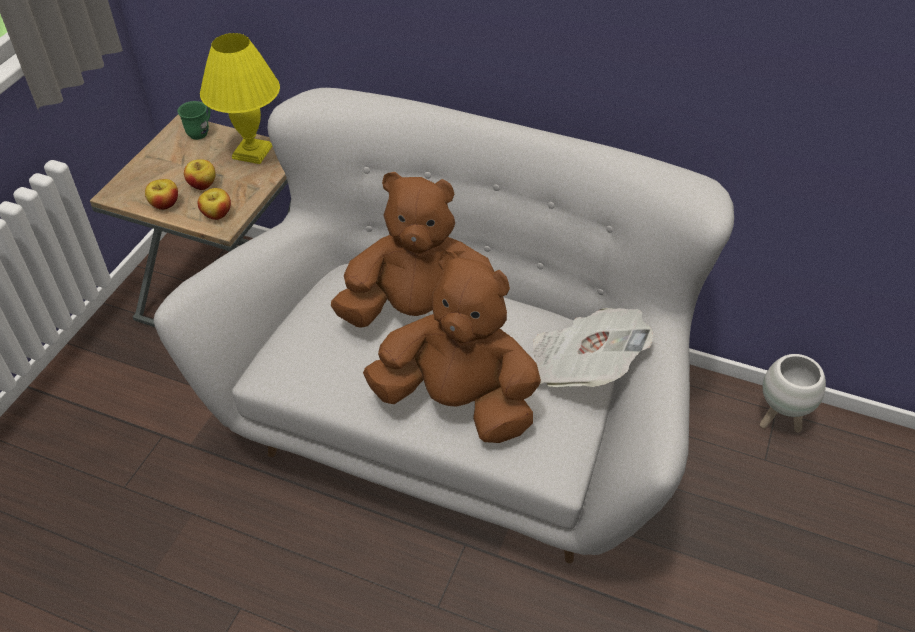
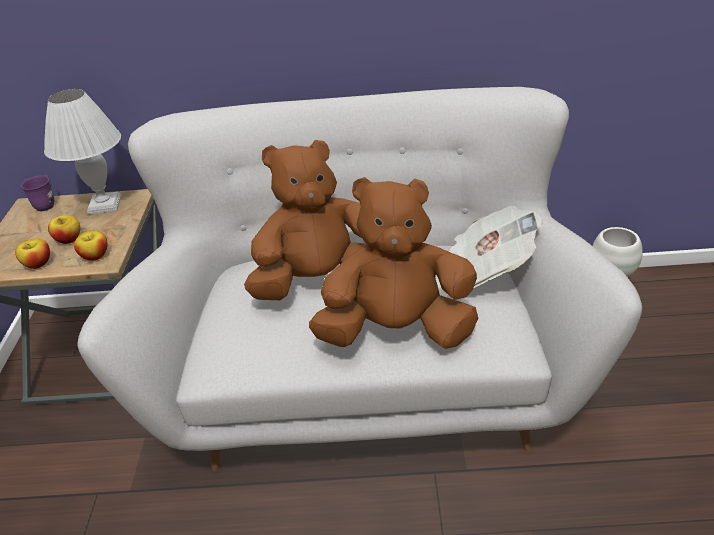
camera: 20 degrees left, 10 degrees down
(201, 131) = (47, 204): green mug -> purple mug
(252, 153) = (105, 205): yellow table lamp -> white table lamp

